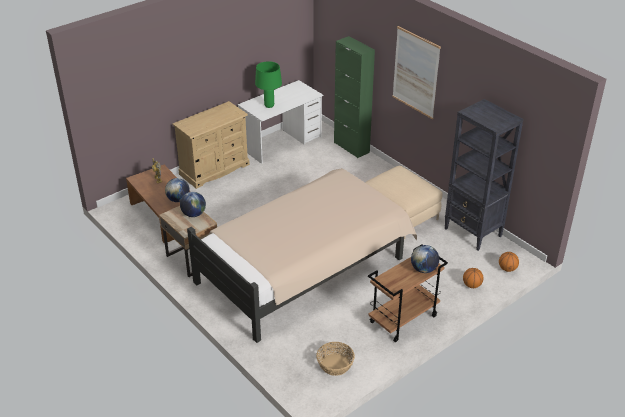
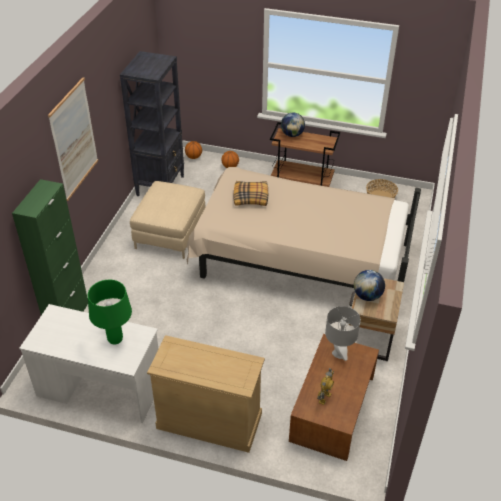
camera: 125 degrees left, 5 degrees up
(178, 199) = (338, 353): globe -> grey table lamp
(349, 203) = (251, 197): none -> pillow

